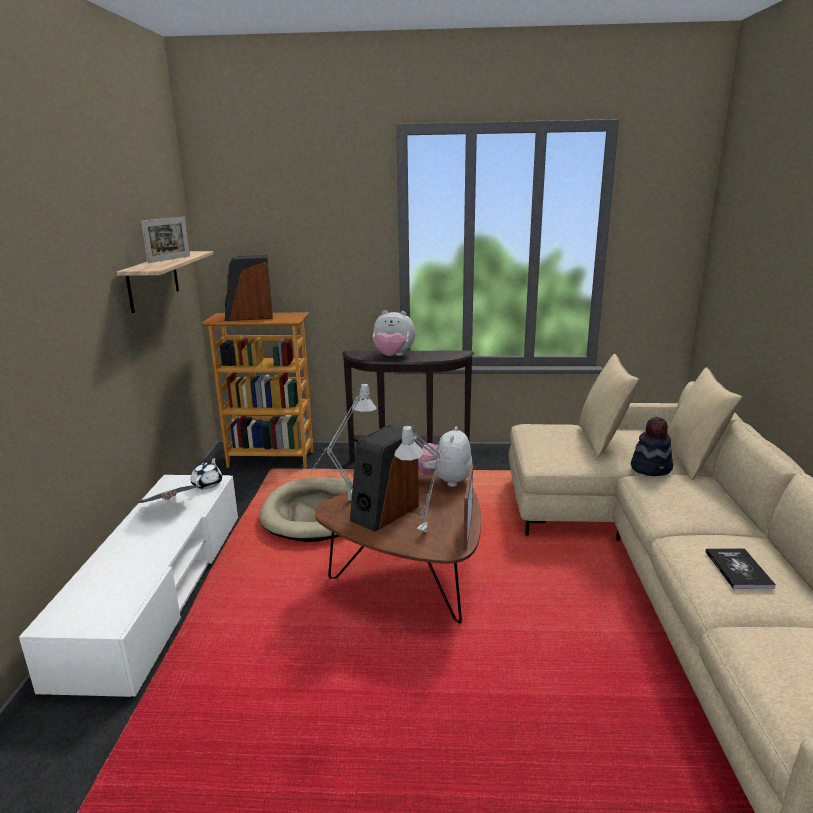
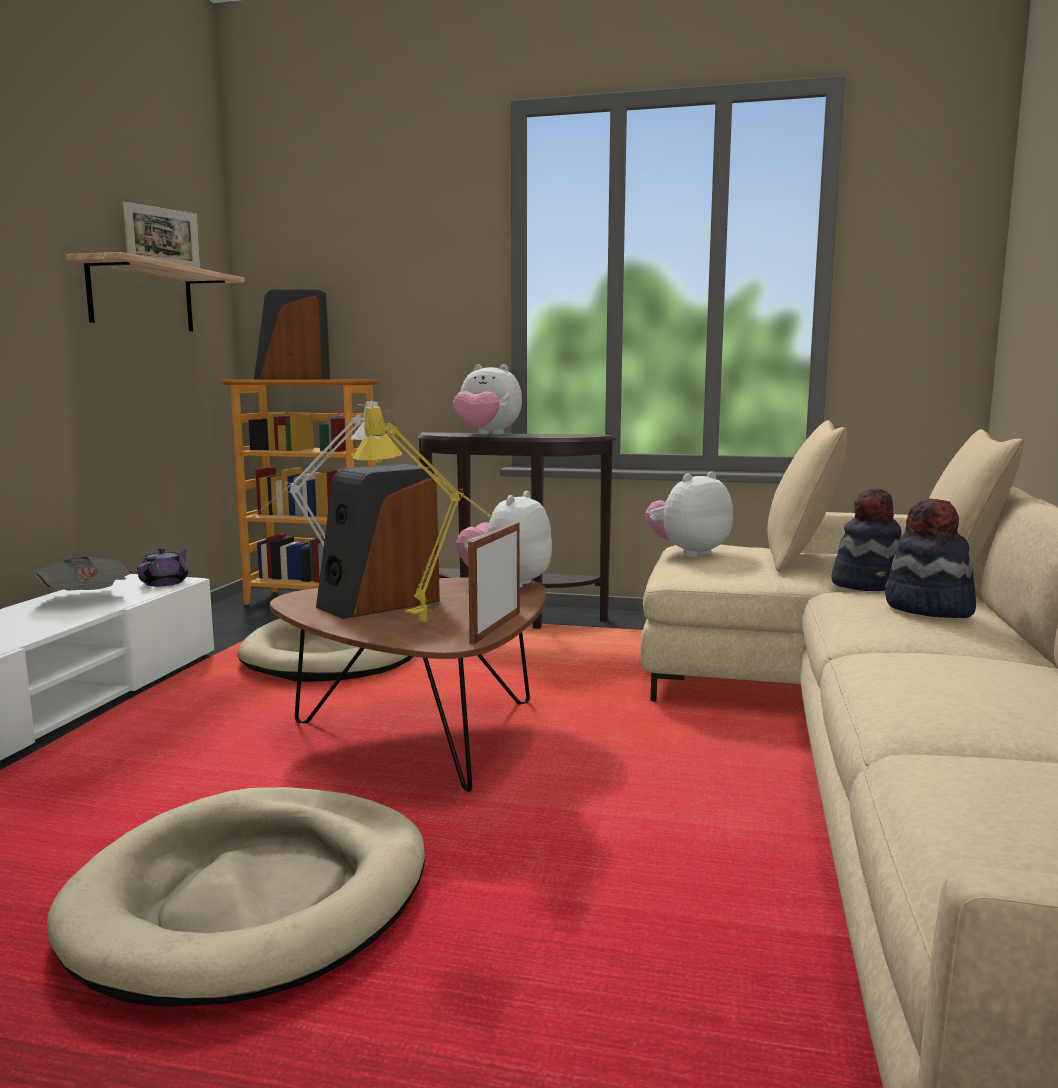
camera: 10 degrees right, 10 degrees down
(207, 484) = (165, 583): white teapot -> purple teapot
(386, 718) = (254, 899): none -> beige dog bed
(428, 529) = (431, 622): grey table lamp -> yellow table lamp
(536, 439) = (688, 553): none -> plush toy
(693, 495) = (928, 609): none -> hat
(738, 569) = (966, 685): book -> none

